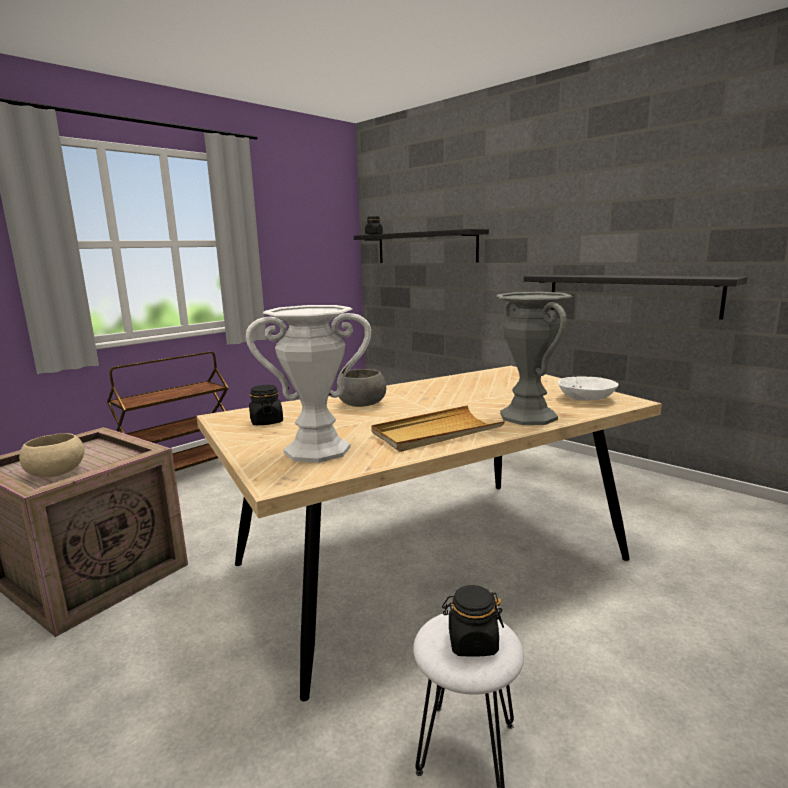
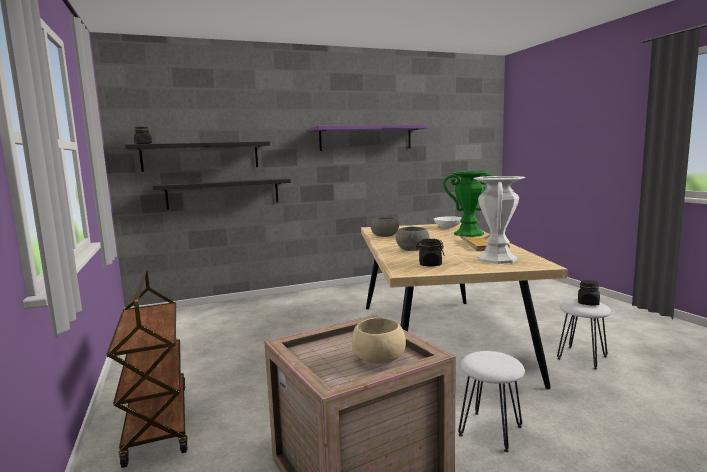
camera: 65 degrees left, 5 degrees down
(165, 648) = (490, 431): none -> white stool
(452, 382) = (384, 236): none -> grey bowl
(528, 416) = (468, 234): grey vase -> green vase
(629, 294) = (365, 181): black shelf -> black shelf (223, 193)
(641, 216) = (366, 138): none -> purple shelf

